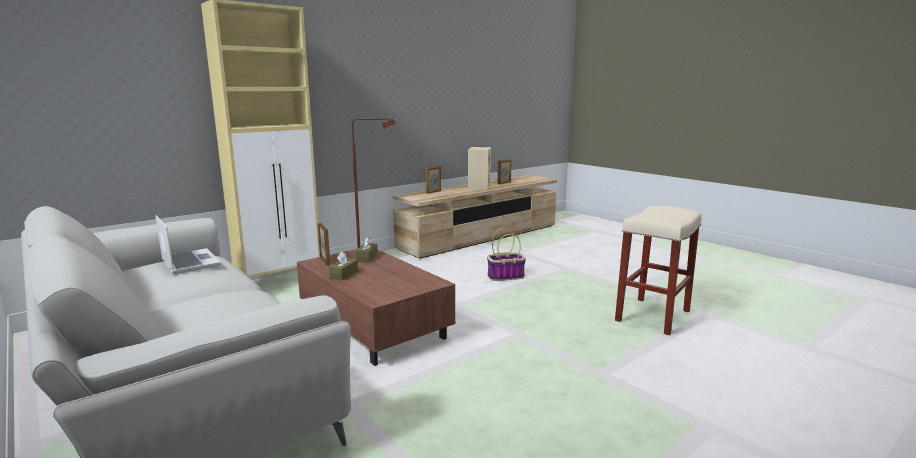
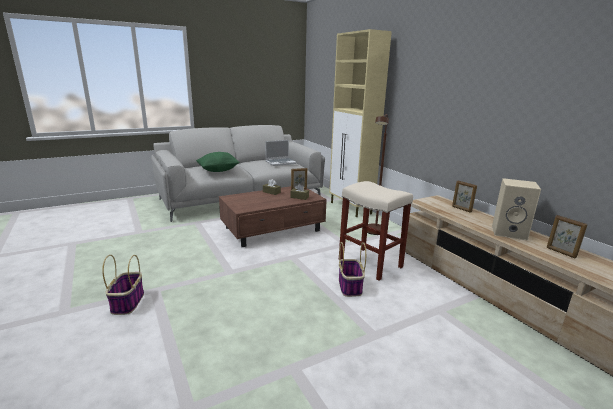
camera: 100 degrees right, 5 degrees up
(245, 306) = (218, 170): none -> green pillow
(641, 383) = (128, 302): none -> basket
(652, 315) = (215, 355): beige stool -> beige stool (371, 263)

